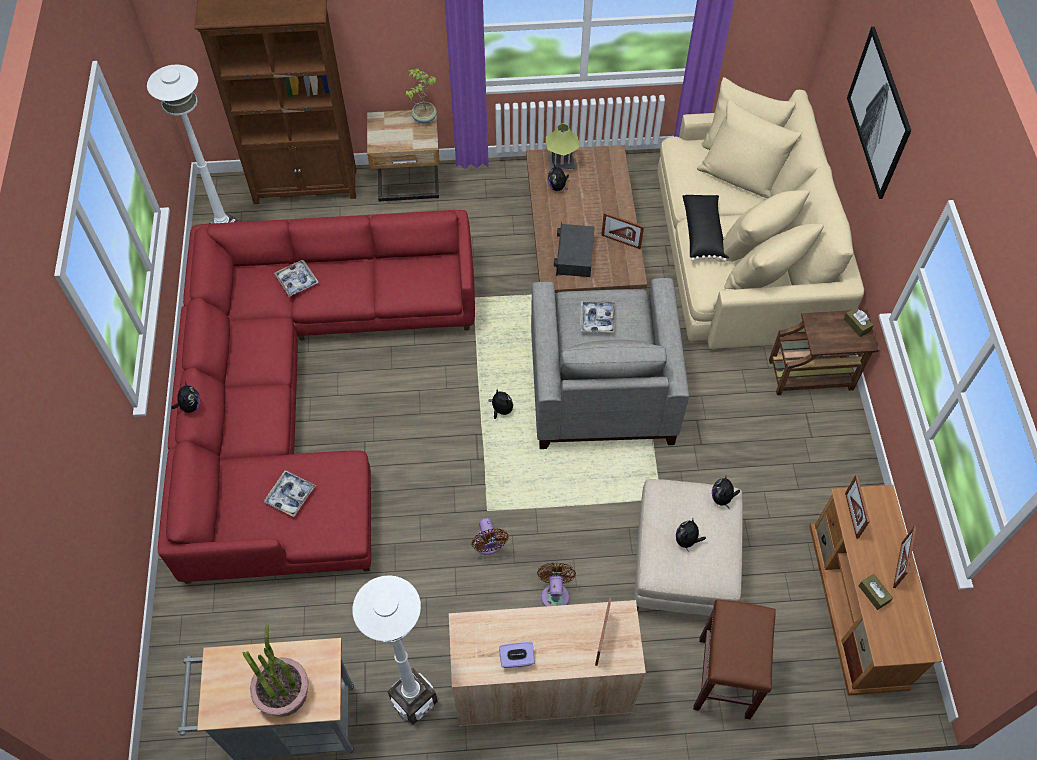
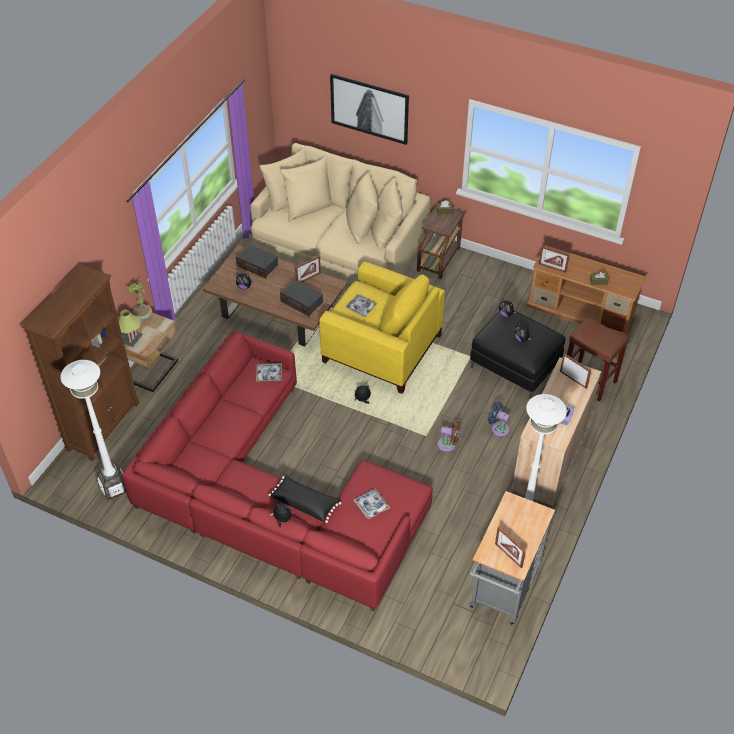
camera: 60 degrees left, 10 degrees down
(283, 692) = (524, 529): potted plant -> none
(297, 281) = (208, 441): tray -> tray (269, 374)
(555, 593) = (498, 428): brown fan -> blue fan
(561, 163) = (227, 277): table lamp -> table lamp (131, 339)
(600, 387) = (380, 348): grey armchair -> yellow armchair
(602, 181) = (257, 265): none -> radio
(683, 563) = (515, 366): beige ottoman -> black ottoman
(703, 233) = (335, 240): black pillow -> black pillow (305, 503)
(898, 565) = (589, 265): picture frame -> picture frame (508, 555)

